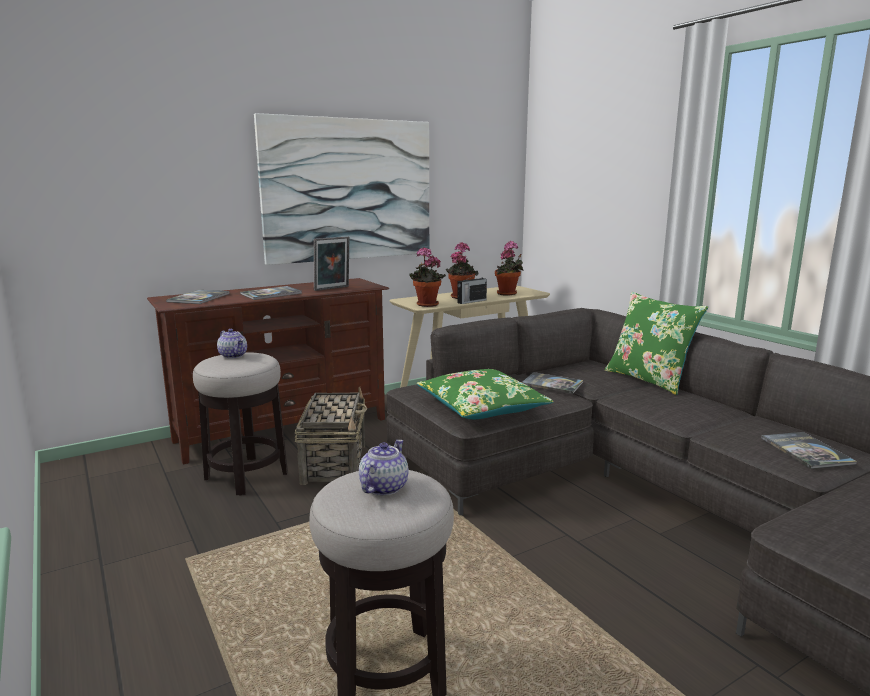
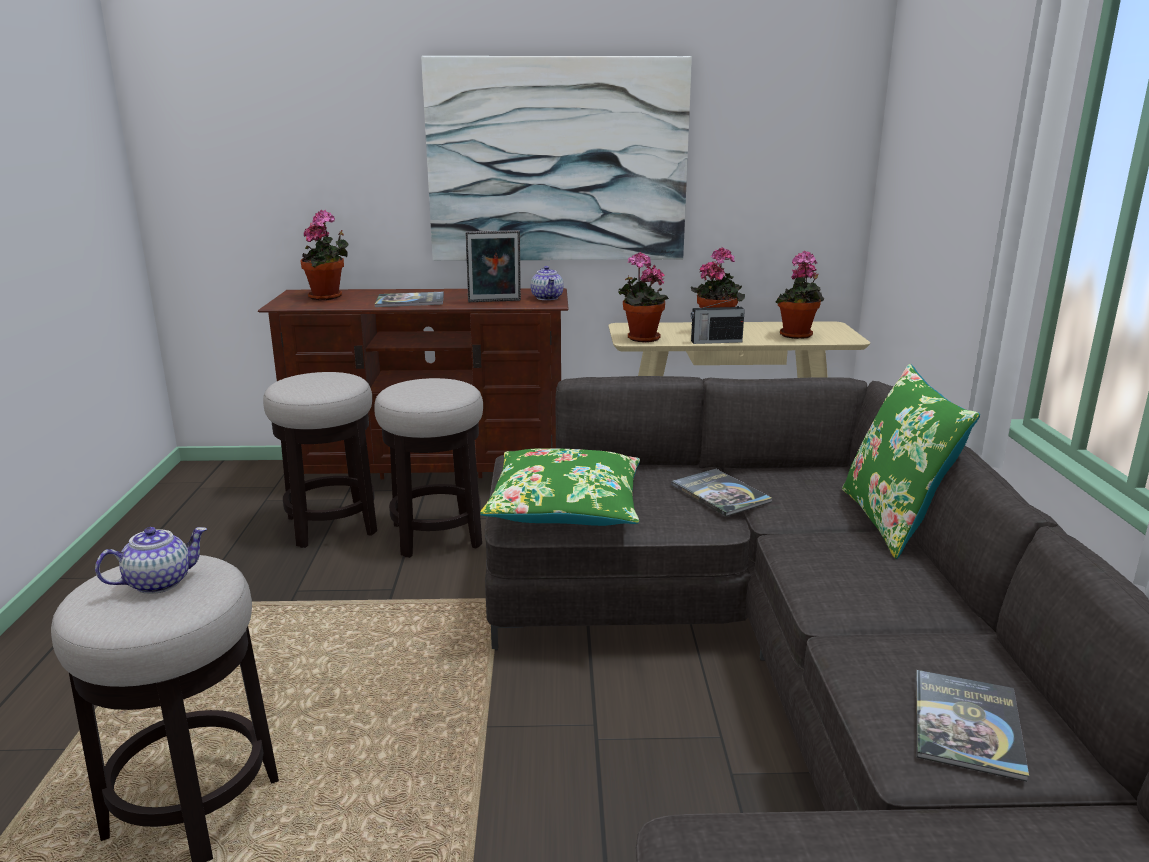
camera: 30 degrees right, 5 degrees up
(199, 298) = (328, 297): book -> potted plant
(233, 355) = (322, 376): teapot -> teapot (547, 298)
(335, 463) = (437, 535): basket -> stool

